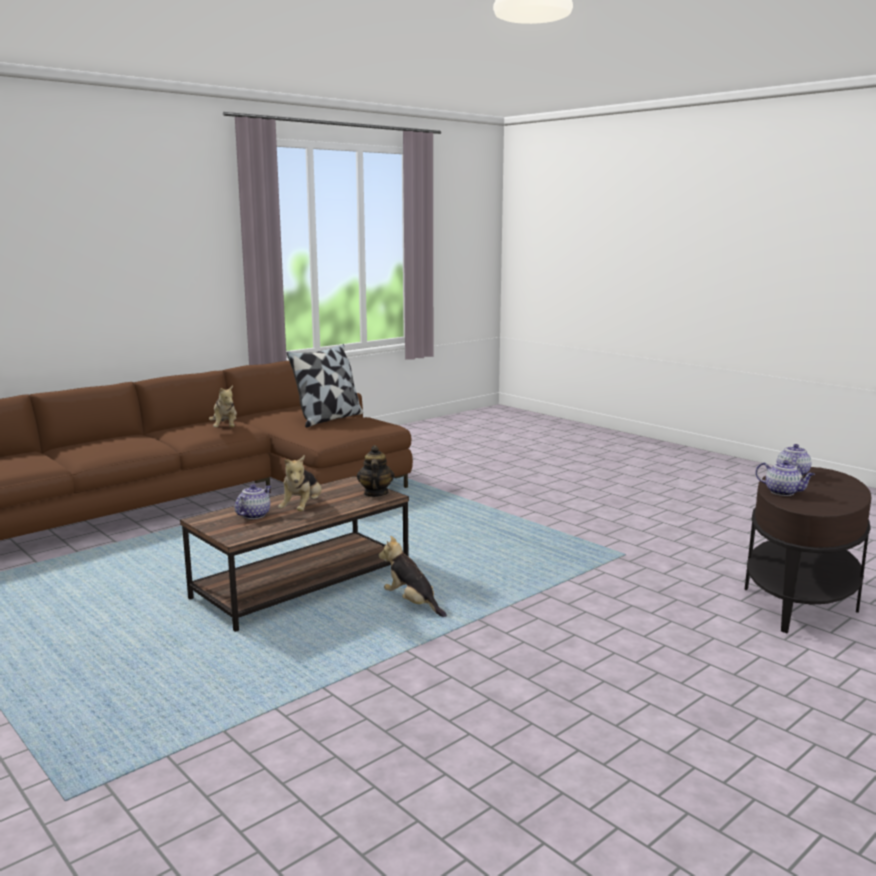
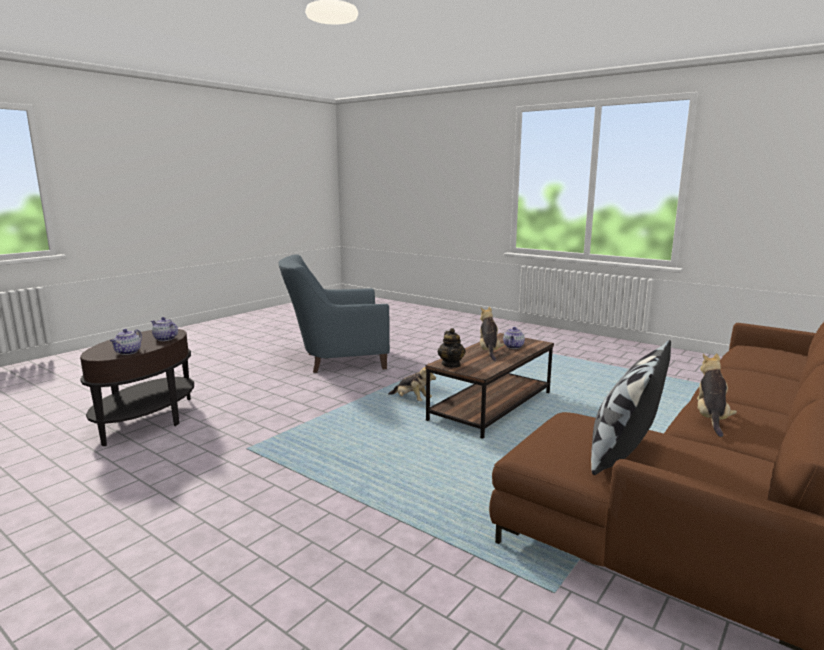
camera: 170 degrees right, 0 degrees up
(225, 428) = (711, 419): plush toy -> plush toy turned 45 degrees clockwise
(548, 734) = (336, 360): none -> blue armchair

